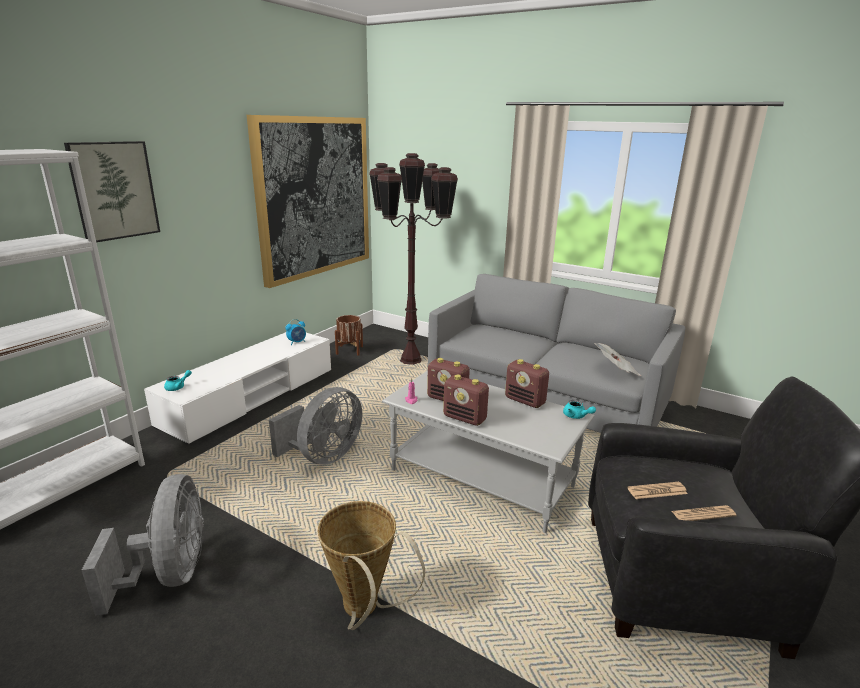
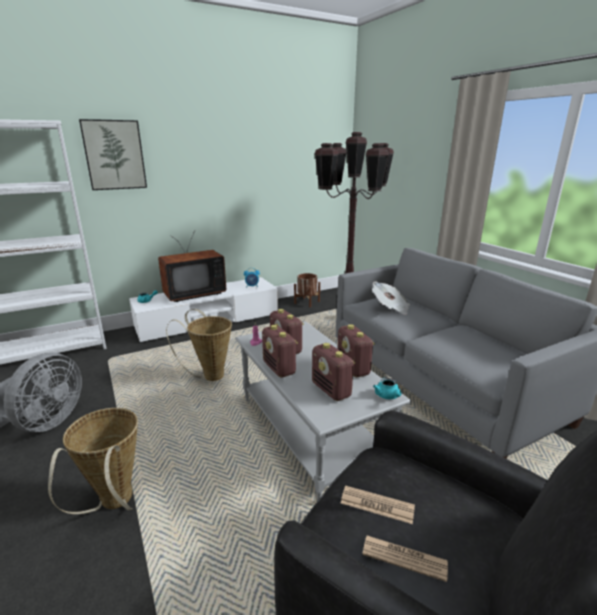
camera: 30 degrees right, 0 degrees up
(231, 365) = (193, 294): none -> television
(314, 197) = (290, 173): picture -> none
(323, 456) = (210, 375): grey fan -> basket
(530, 424) = (331, 390): none -> radio
(616, 370) = (492, 364): newspaper -> newspaper (390, 308)

